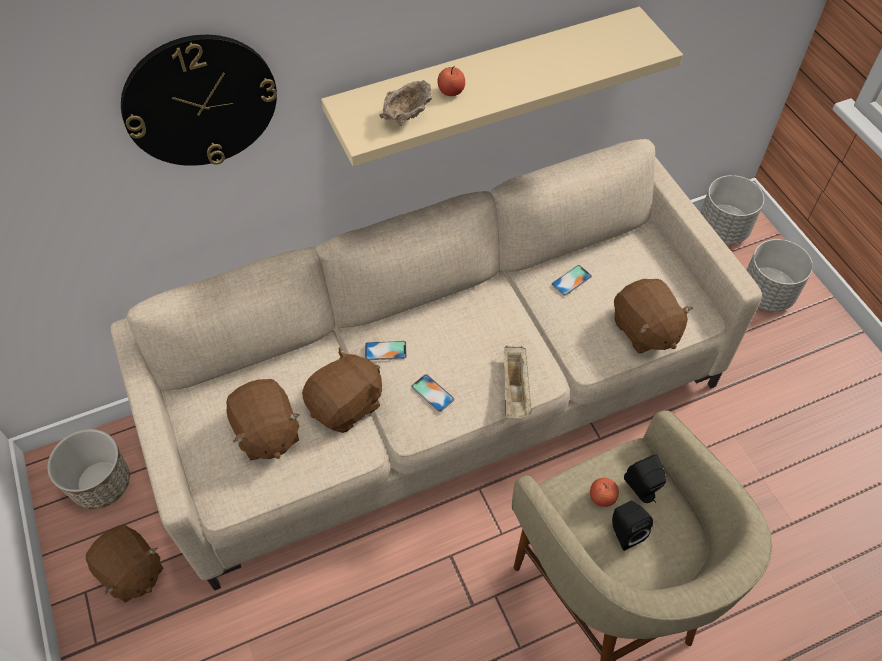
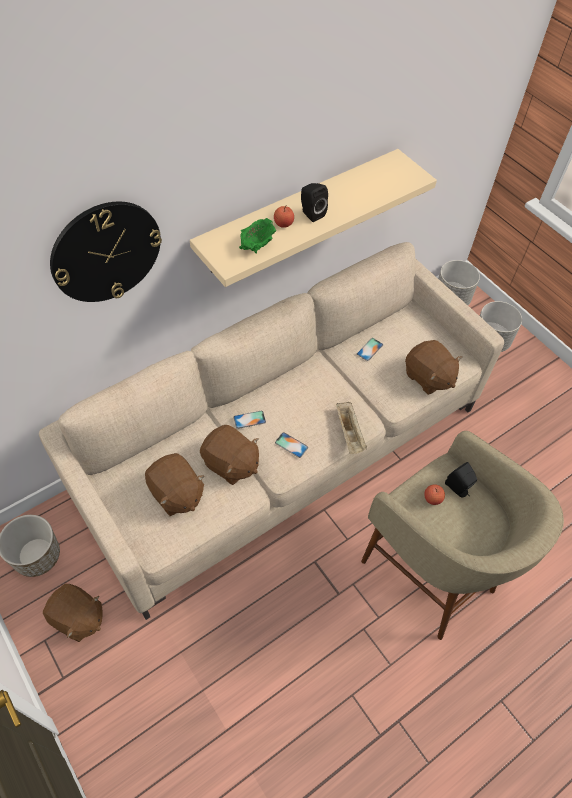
camera: 15 degrees left, 0 degrees up
(347, 405) = (230, 464): brown plush toy -> brown plush toy turned 90 degrees clockwise
(407, 116) = (256, 245): beige bowl -> green bowl
(624, 532) = (453, 520): black speaker -> black speaker (311, 213)

